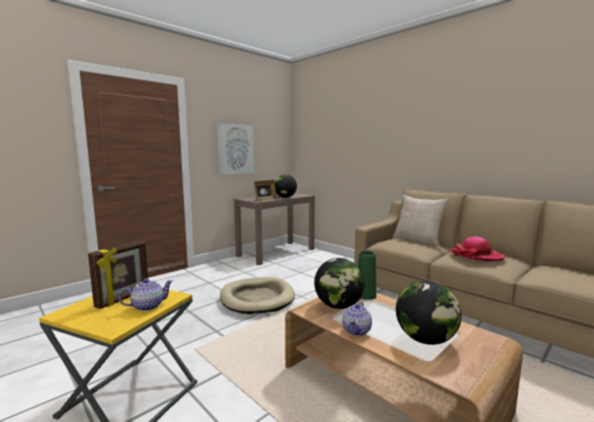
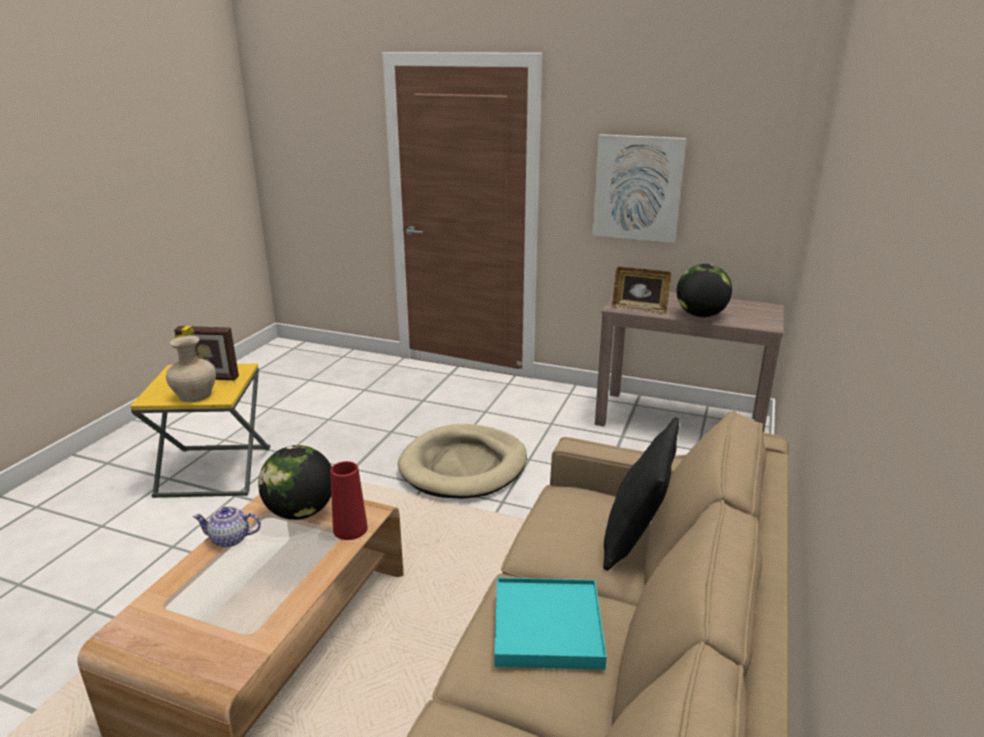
camera: 65 degrees right, 15 degrees up
(147, 306) = (195, 395): teapot -> beige vase
(365, 295) = (350, 529): green vase -> red vase
(418, 241) = (636, 537): beige pillow -> black pillow
(425, 339) = (216, 599): globe -> none
(476, 256) = (548, 627): hat -> turquoise tray

